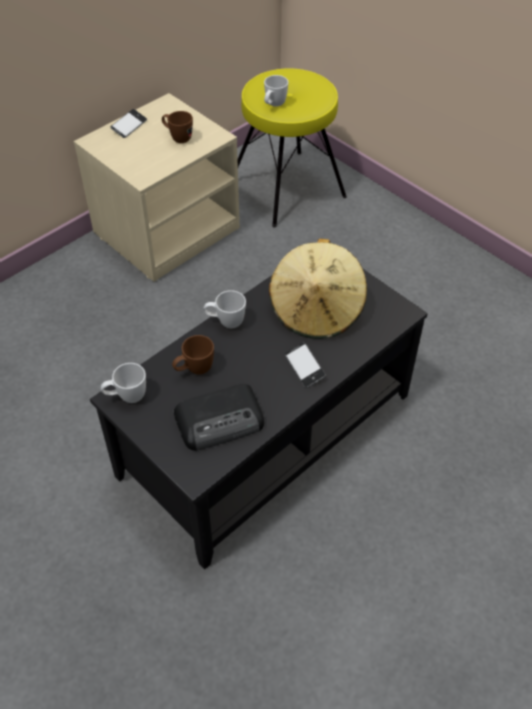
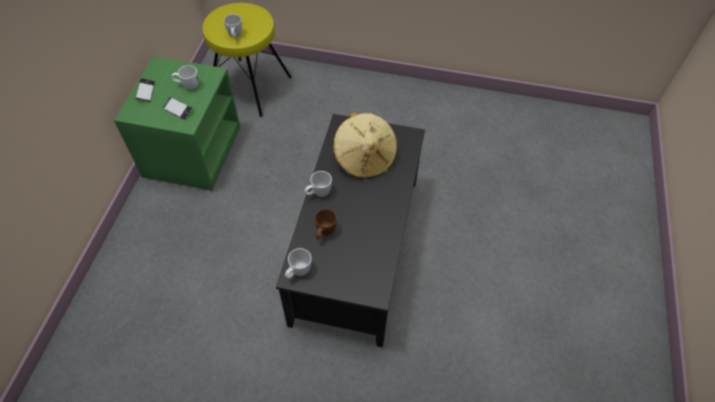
camera: 35 degrees left, 5 degrees up
(166, 230) = (192, 151): beige nightstand -> green nightstand
(177, 138) = (187, 86): brown mug -> white mug
(221, 421) = (365, 254): radio -> none
(304, 367) = (385, 197): phone -> phone (178, 110)

